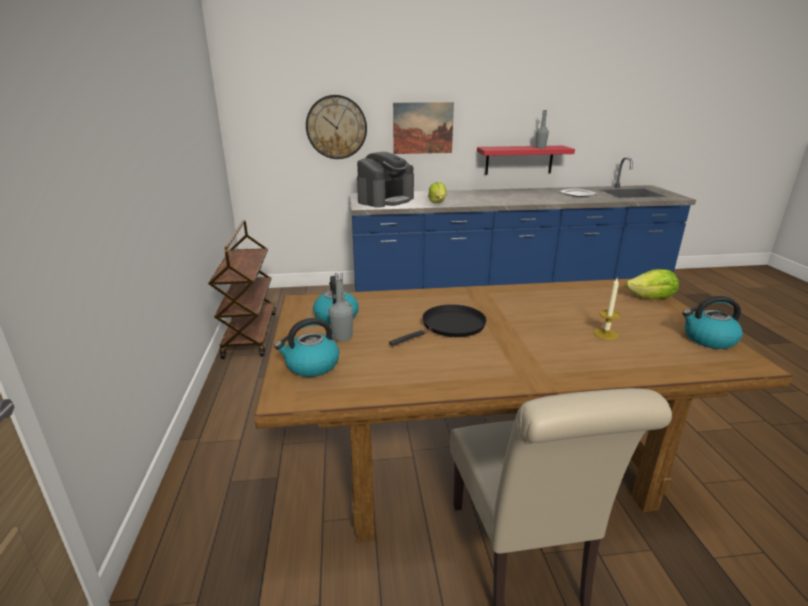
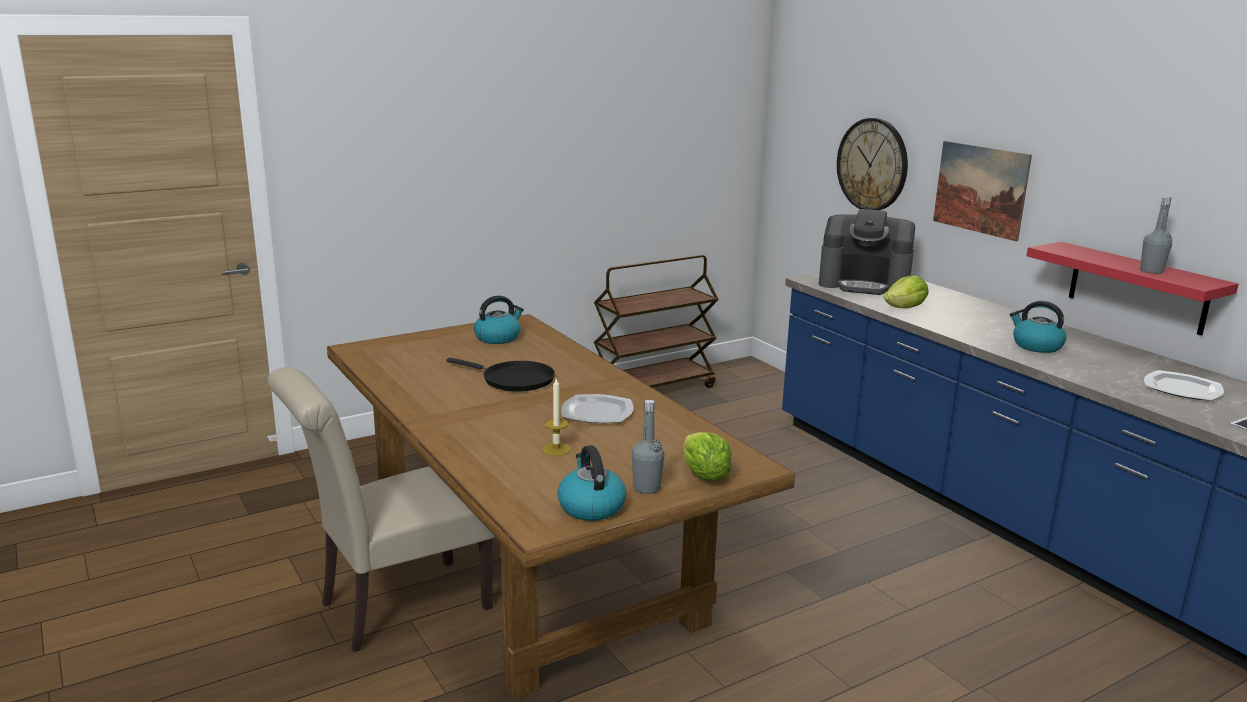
camera: 65 degrees right, 5 degrees down
(311, 365) = (402, 346): kettle -> kettle (1036, 346)
(342, 337) = (458, 347): grey bottle -> grey bottle (647, 488)
(536, 308) = (598, 412): none -> plate

